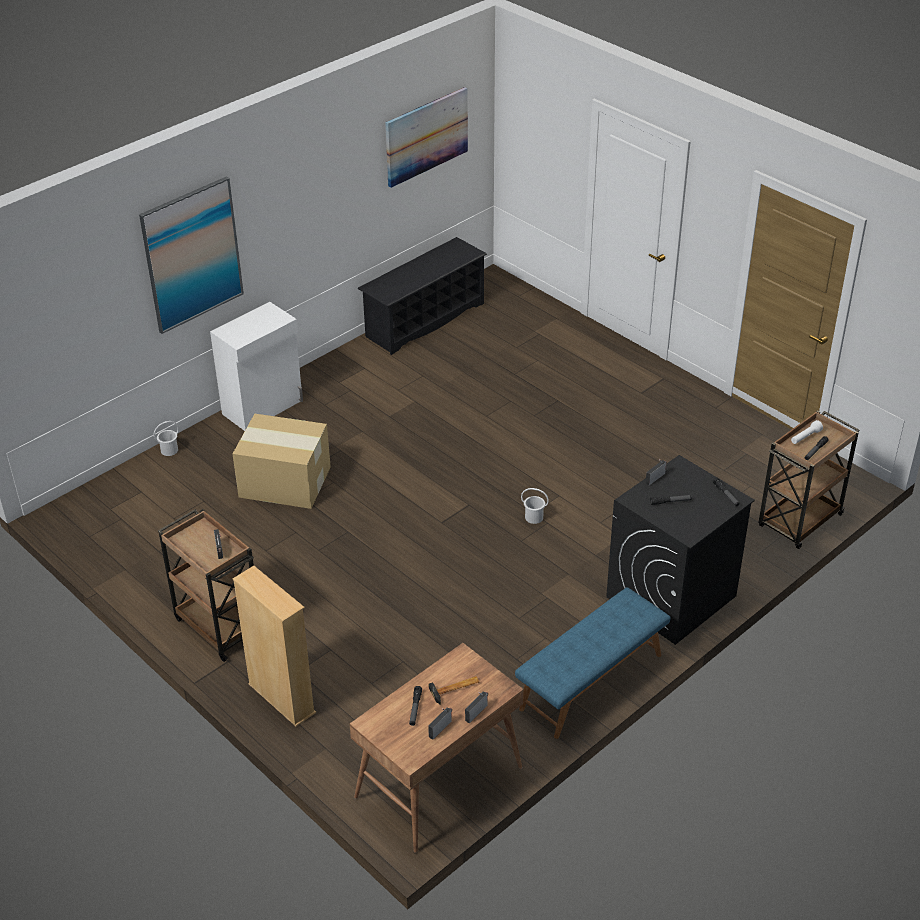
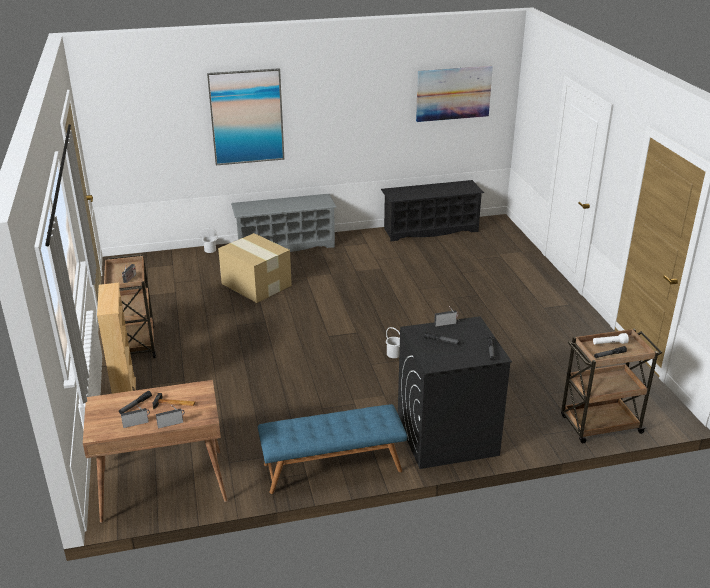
camera: 30 degrees right, 10 degrees down
(264, 407) = (285, 245): white cabinet -> grey shoe rack

